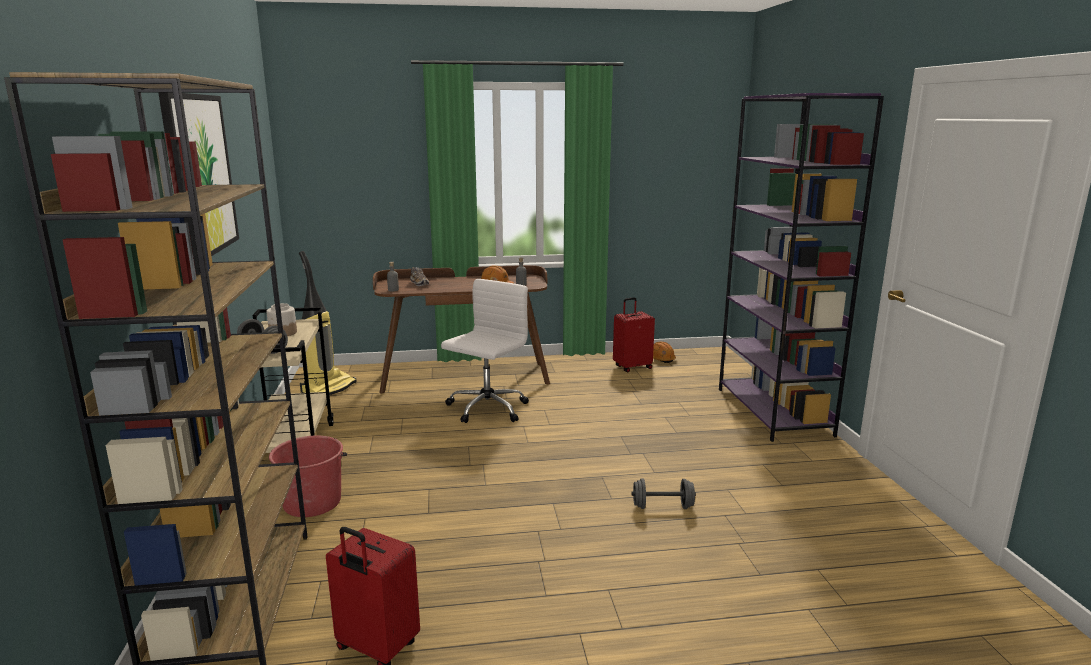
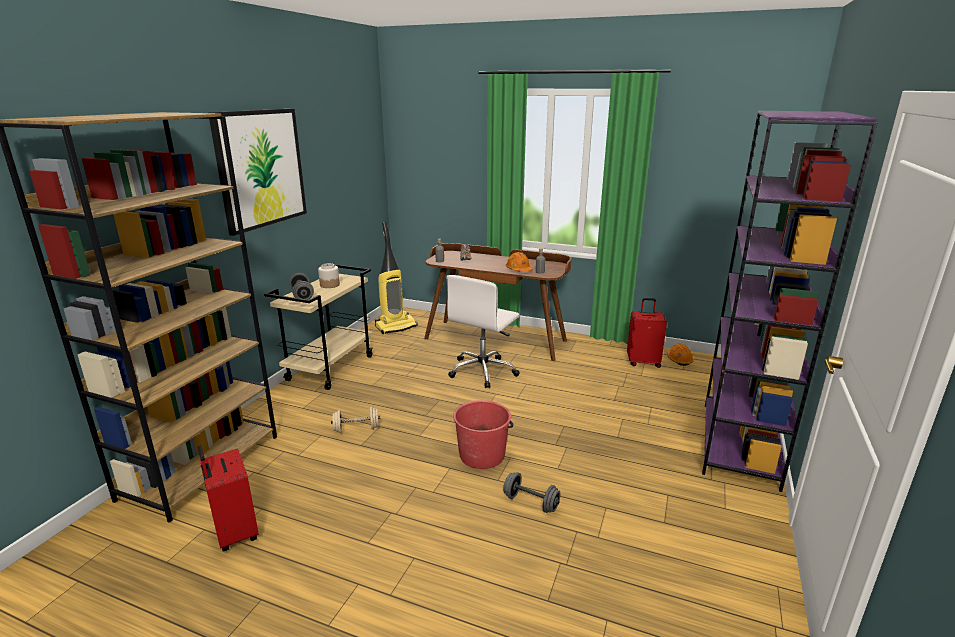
camera: 30 degrees right, 5 degrees up
(312, 502) = (304, 412): red bucket -> red bucket (482, 455)
(404, 499) = (356, 429): none -> beige dumbbell
(486, 409) = (483, 371): white office chair -> white office chair turned 150 degrees clockwise

